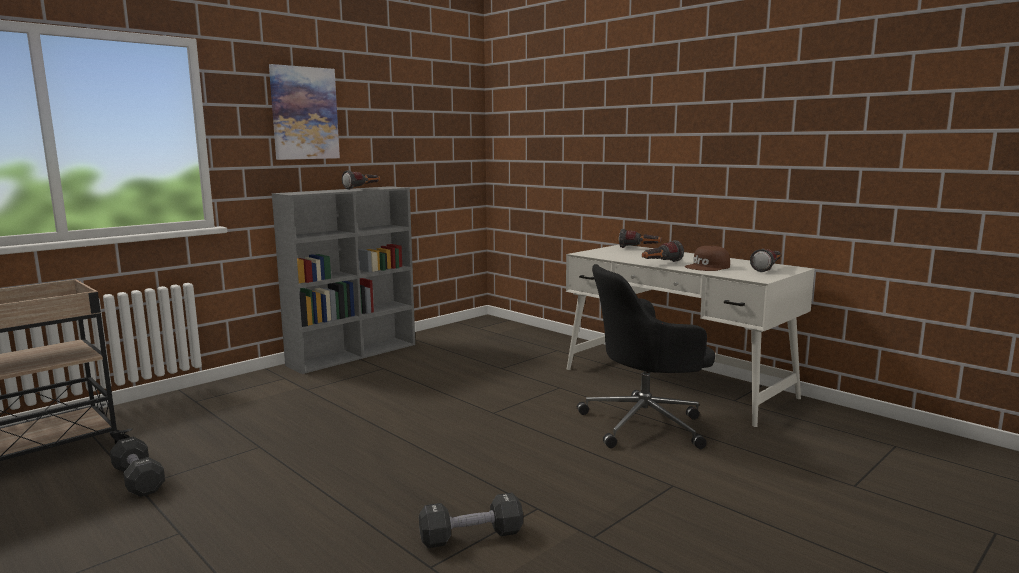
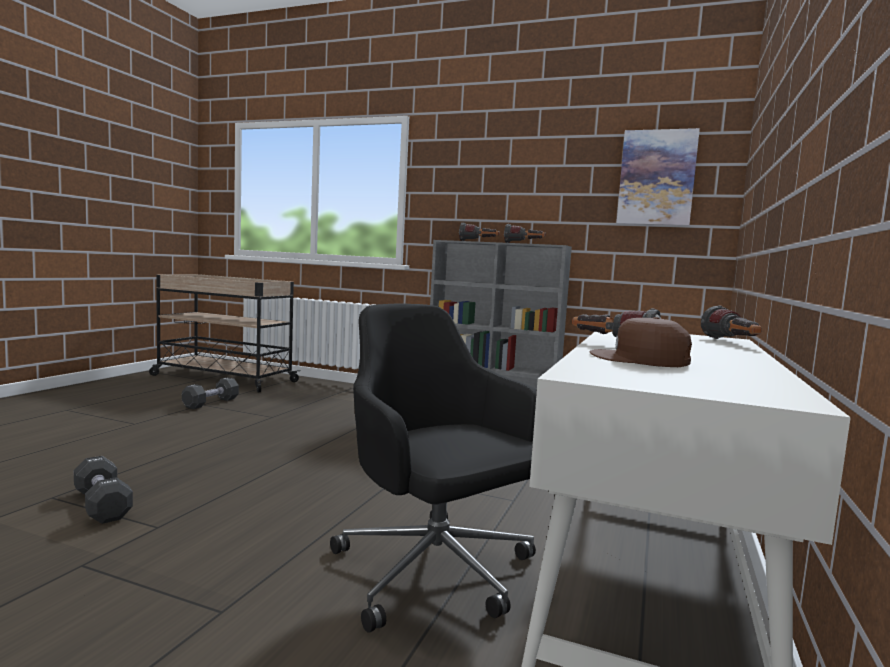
camera: 65 degrees right, 5 degrees down
(304, 113) = (489, 171): picture -> picture (656, 178)
(768, 269) = (719, 385): flashlight -> flashlight (478, 242)

